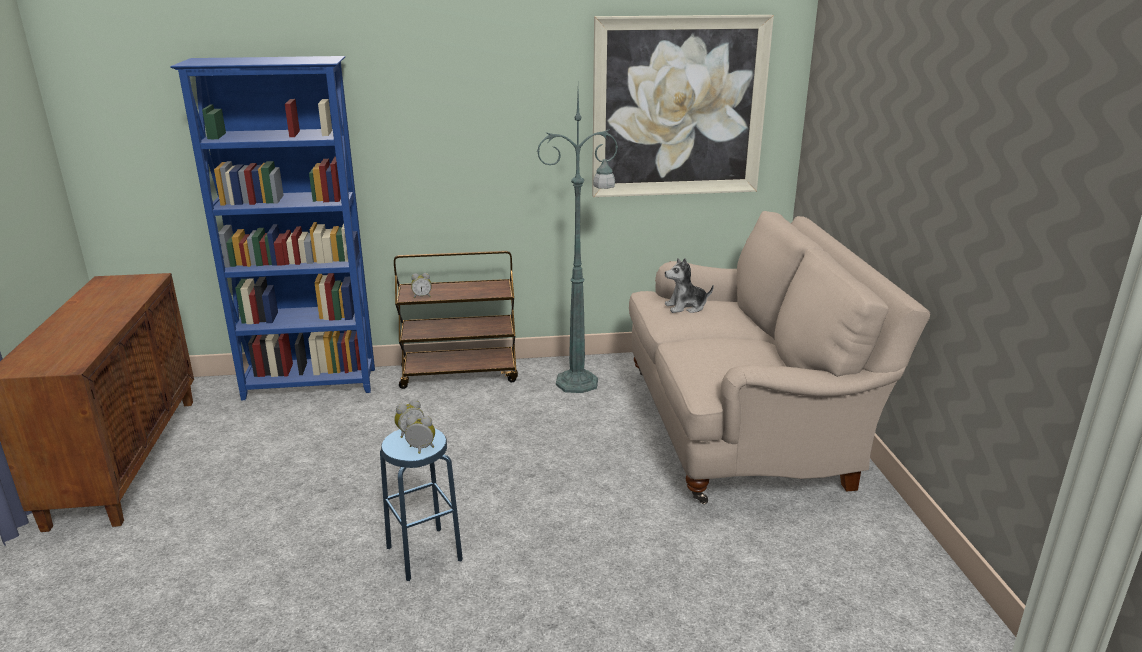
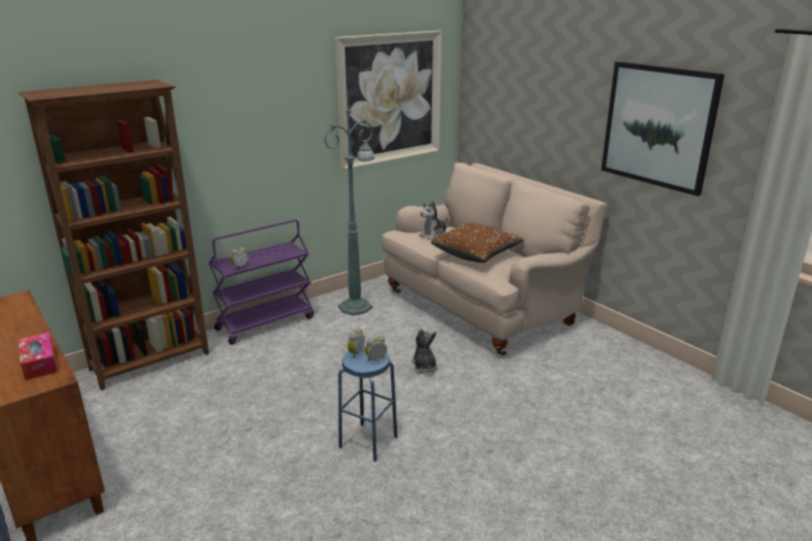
camera: 30 degrees left, 0 degrees up
(80, 346) = (39, 363): none -> tissue box
(311, 384) = (151, 362): blue bookcase -> brown bookcase
(460, 374) = (266, 323): brown cart -> purple cart
(582, 484) = (423, 367): none -> plush toy
(714, 345) = (476, 254): none -> brown pillow
(1006, 191) = (658, 126): none -> picture

